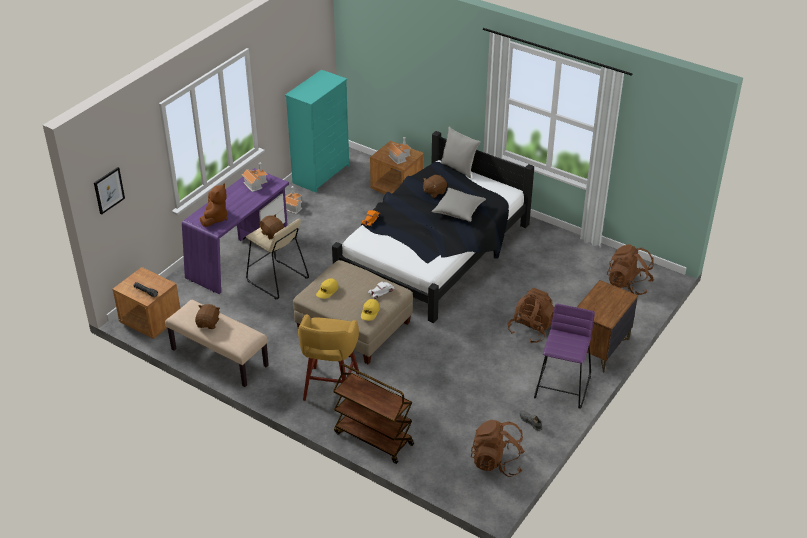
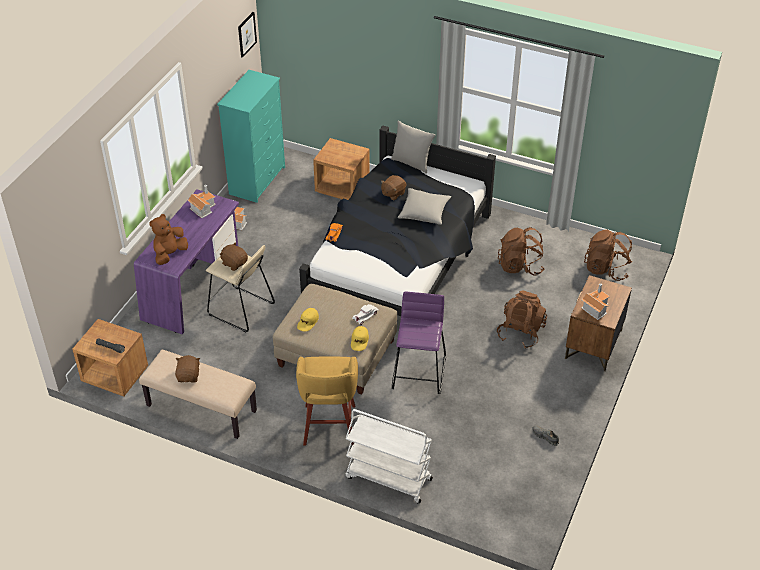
camera: 10 degrees left, 5 degrees up
(109, 190) = (59, 245): picture -> picture (246, 34)
(215, 218) = (170, 254): brown plush toy -> brown plush toy turned 150 degrees counterclockwise
(373, 438) = (388, 478): brown cart -> white cart
(399, 156) = (344, 155): toy house -> toy house (595, 307)
(497, 462) = (522, 486): brown backpack -> brown backpack (520, 266)
(562, 387) = (568, 393): purple stool -> purple stool (419, 372)

